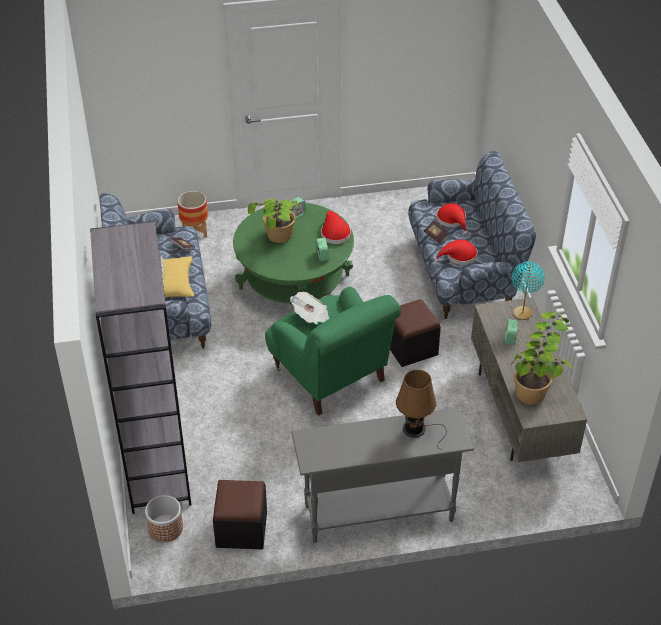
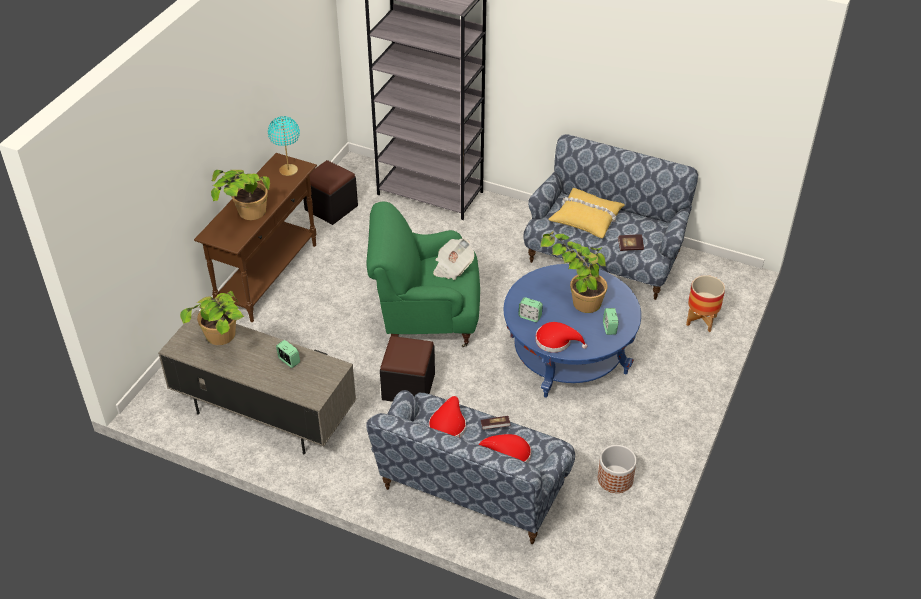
camera: 125 degrees right, 0 degrees up
(165, 528) = (370, 177): planter -> planter (615, 479)
(294, 281) = (568, 354): green coffee table -> blue coffee table
(378, 513) = (268, 276): grey console table -> brown console table
(417, 429) = (244, 220): brown table lamp -> potted plant
(522, 313) = (308, 389): turquoise table lamp -> turquoise table lamp (289, 170)

